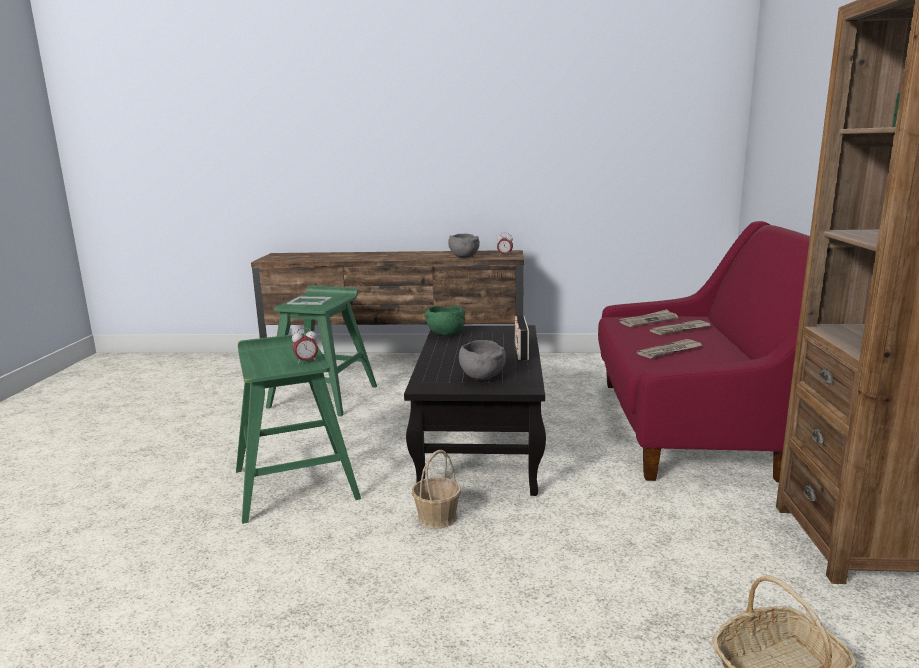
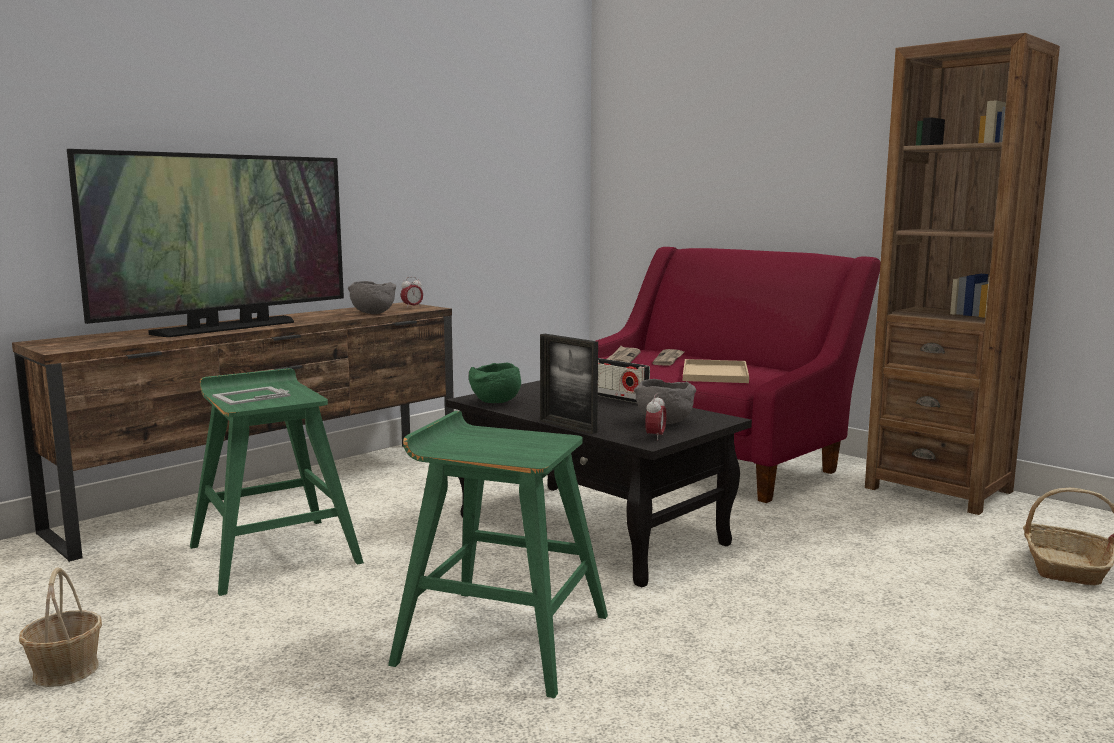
camera: 50 degrees left, 5 degrees down
(306, 361) = (538, 438): alarm clock -> alarm clock (655, 437)
(363, 257) = (227, 328): none -> television
(423, 362) = (568, 426): none -> picture frame
(437, 517) = (707, 594): basket -> basket (65, 671)
(670, 351) = (716, 374): newspaper -> beige tray

